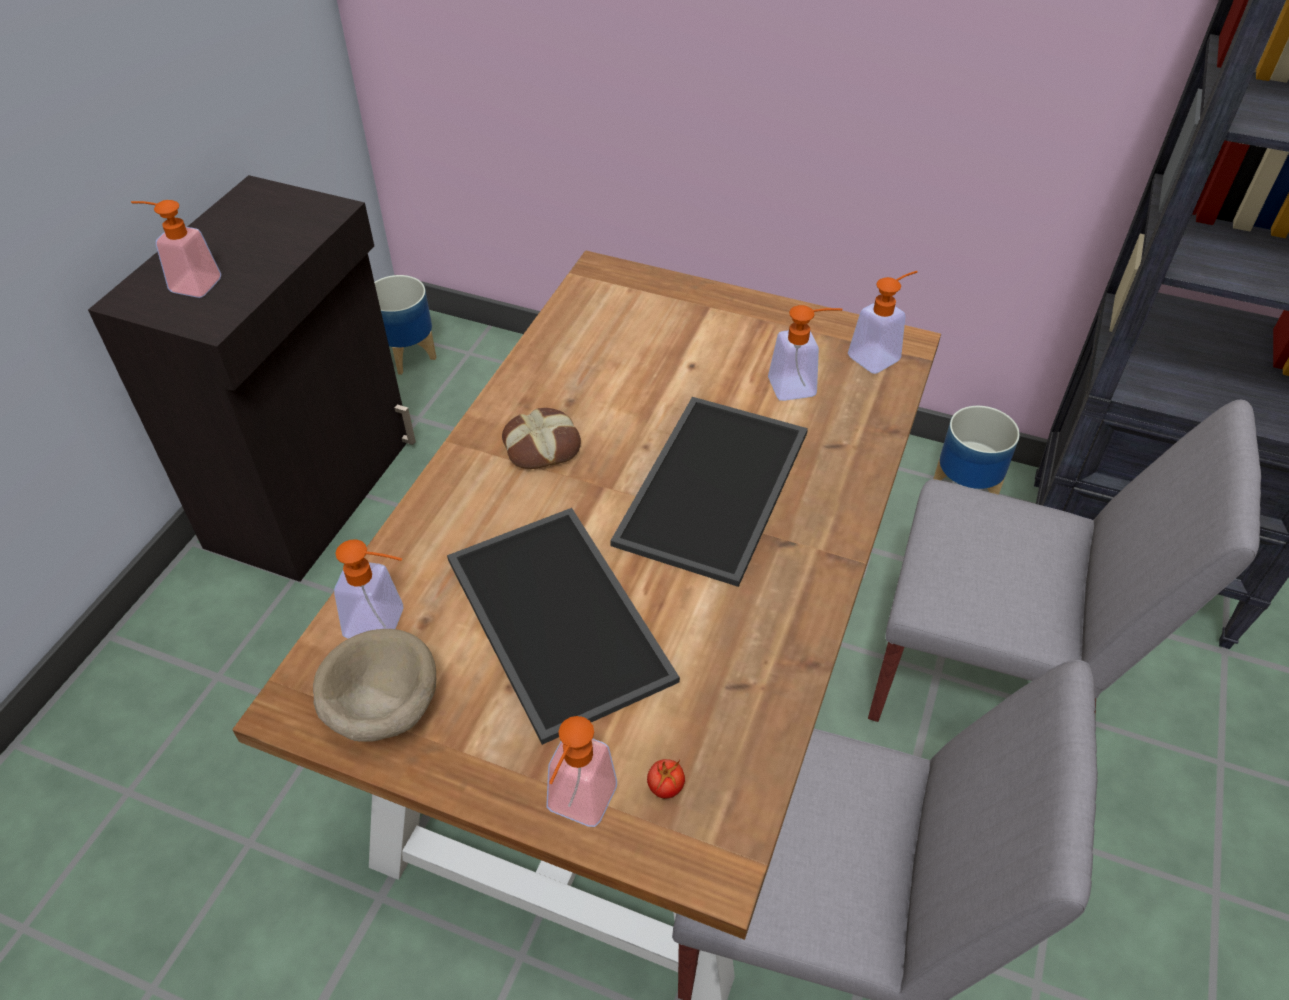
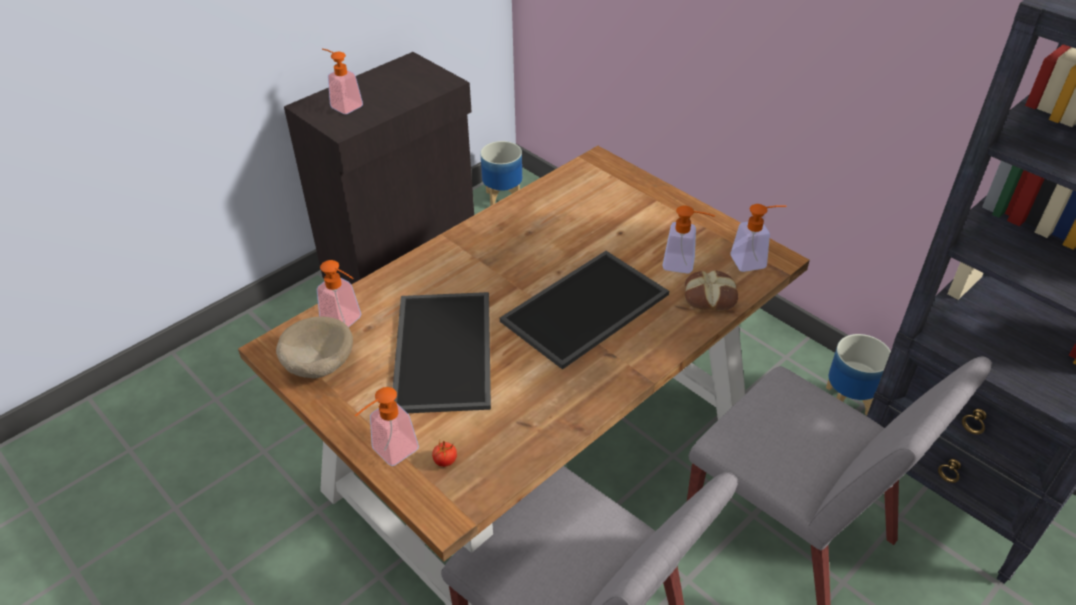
camera: 25 degrees right, 5 degrees down
(541, 445) = (495, 253): bread -> bread (710, 296)

